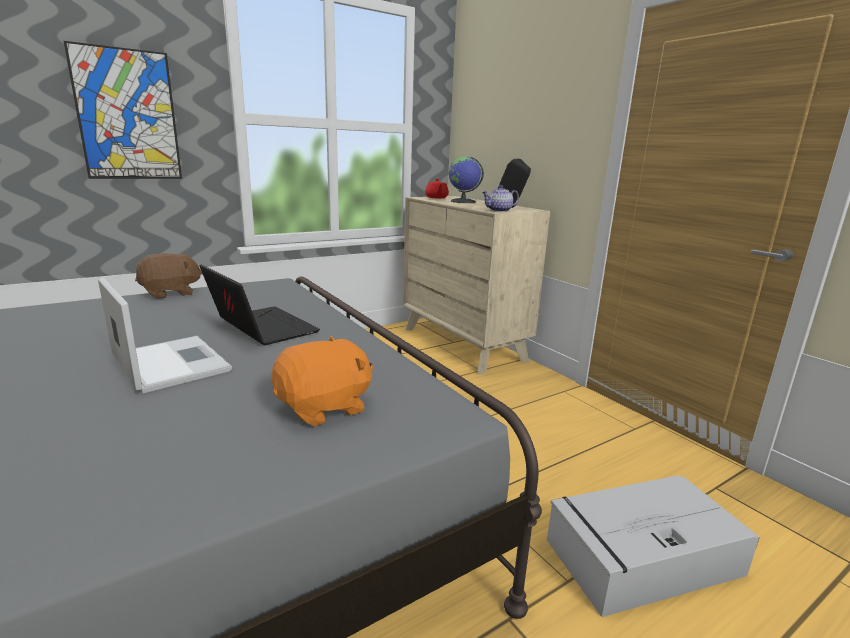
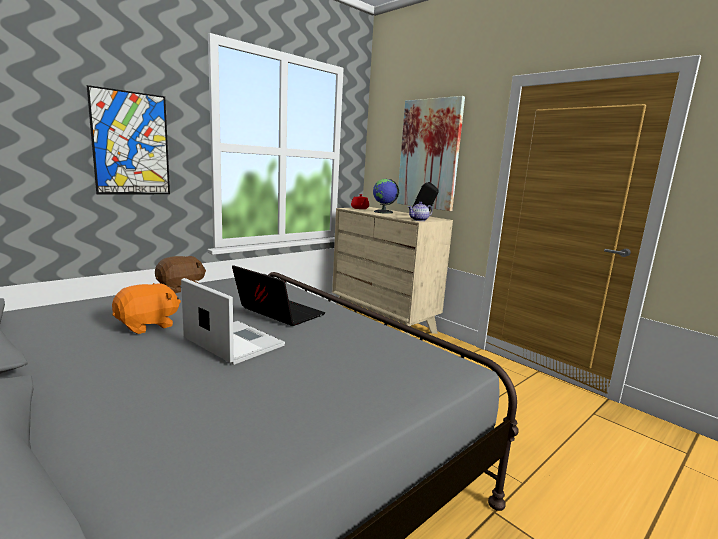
camera: 10 degrees left, 5 degrees down
(324, 407) = (372, 367): orange plush toy -> orange plush toy (147, 325)
(523, 121) = (429, 154): none -> picture
(640, 558) = (562, 463): grey storage box -> none

